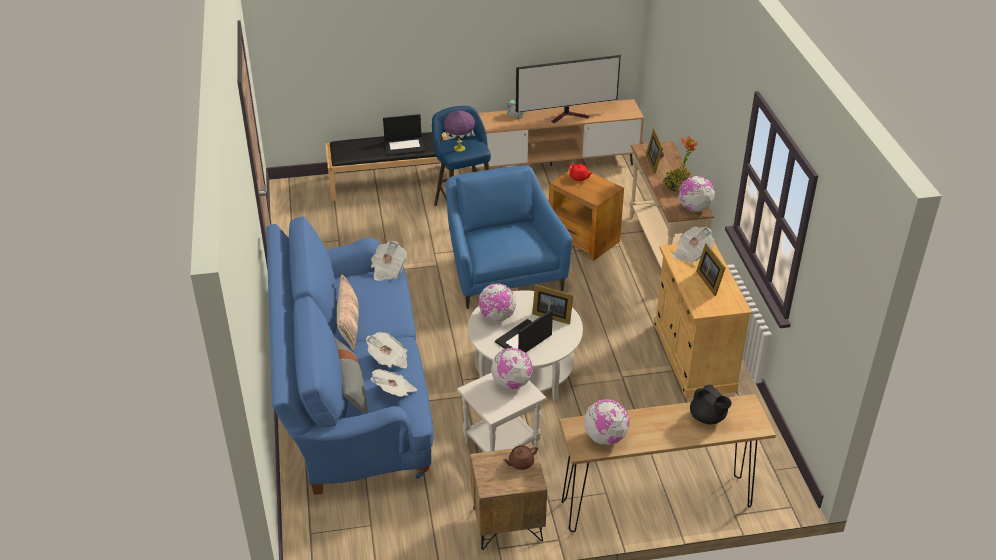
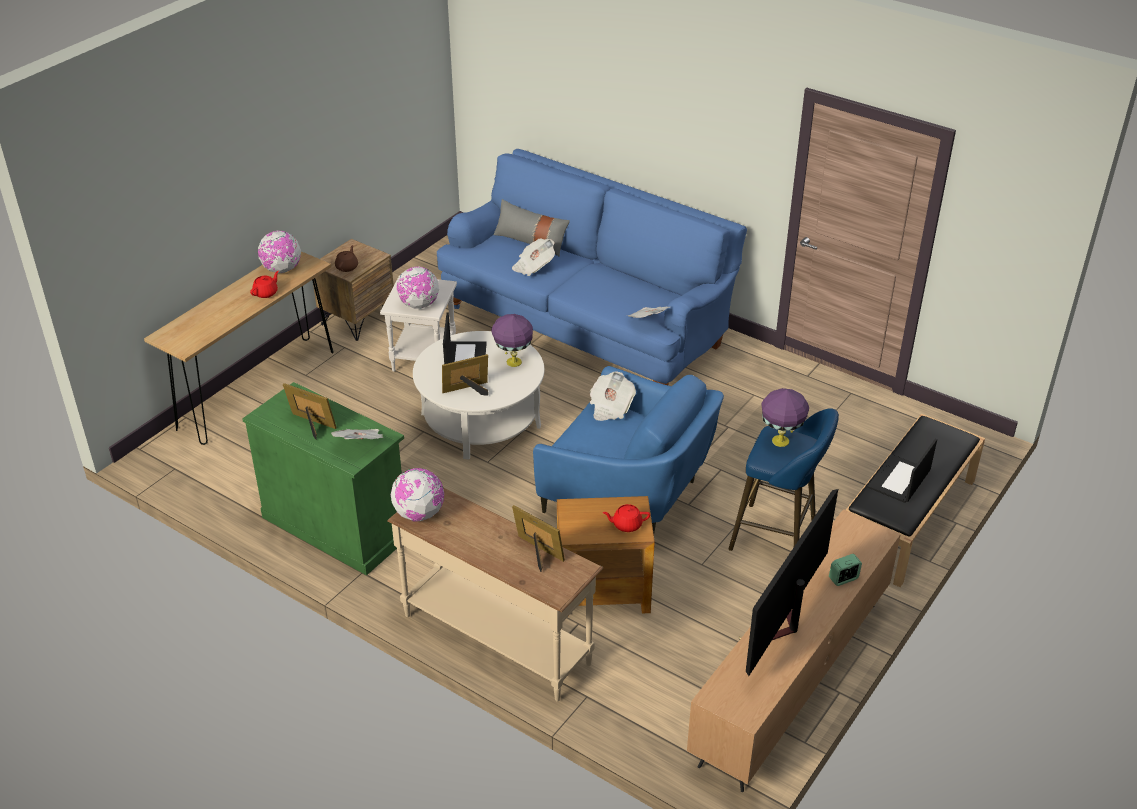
camera: 135 degrees right, 0 degrees up
(348, 324) = (606, 273): pillow -> none
(394, 391) = (496, 253): newspaper -> newspaper (610, 407)
(497, 317) = (513, 362): globe -> purple table lamp
(640, 420) = (266, 293): none -> red teapot
(678, 186) = (470, 534): potted plant -> none
(693, 357) = (336, 526): beige cabinet -> green cabinet
(708, 418) = (211, 321): black teapot -> none

